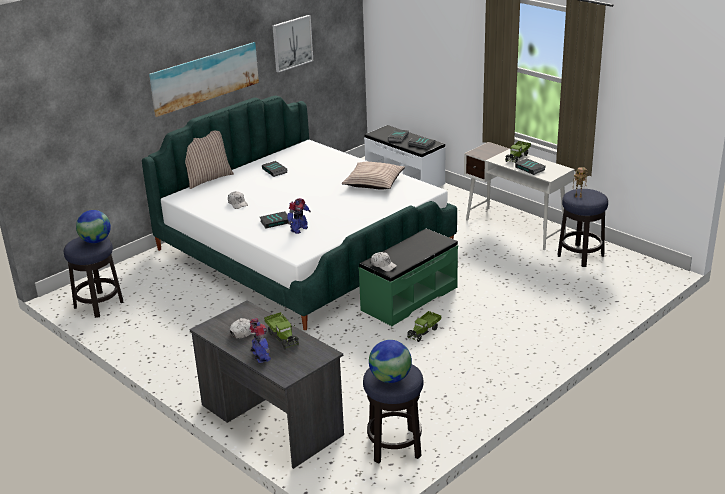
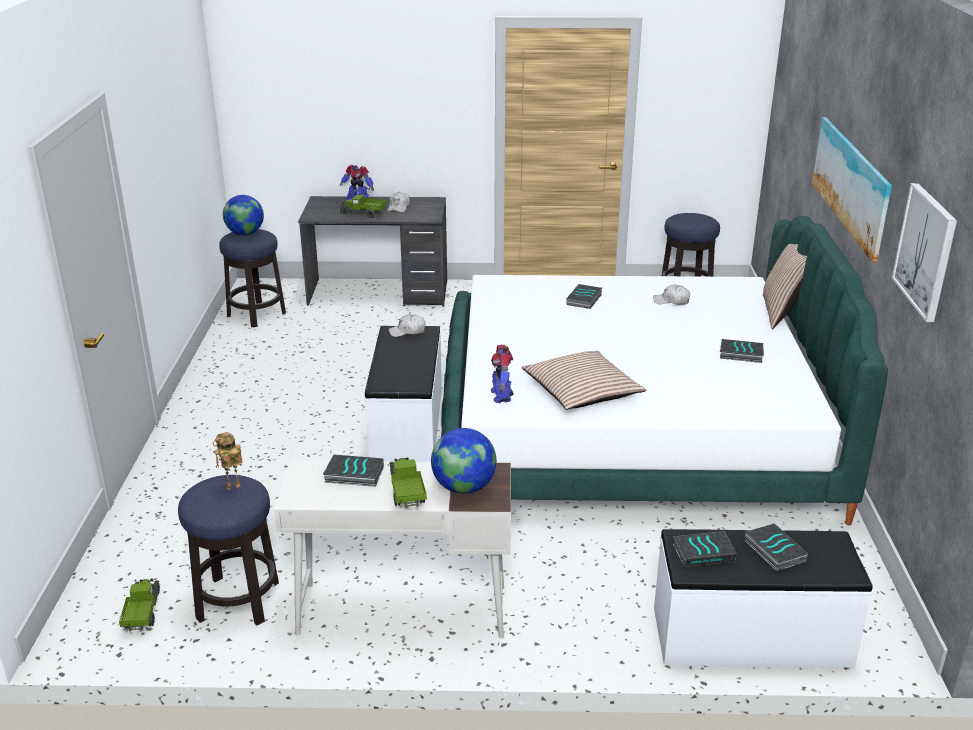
camera: 135 degrees right, 0 degrees up
(96, 241) = (690, 223): globe -> globe (464, 487)
(298, 229) = (542, 302): toy robot -> toy robot (501, 395)
(409, 298) = (408, 424): green bench -> white bench
(424, 332) = (342, 398): toy truck -> toy truck (142, 613)

